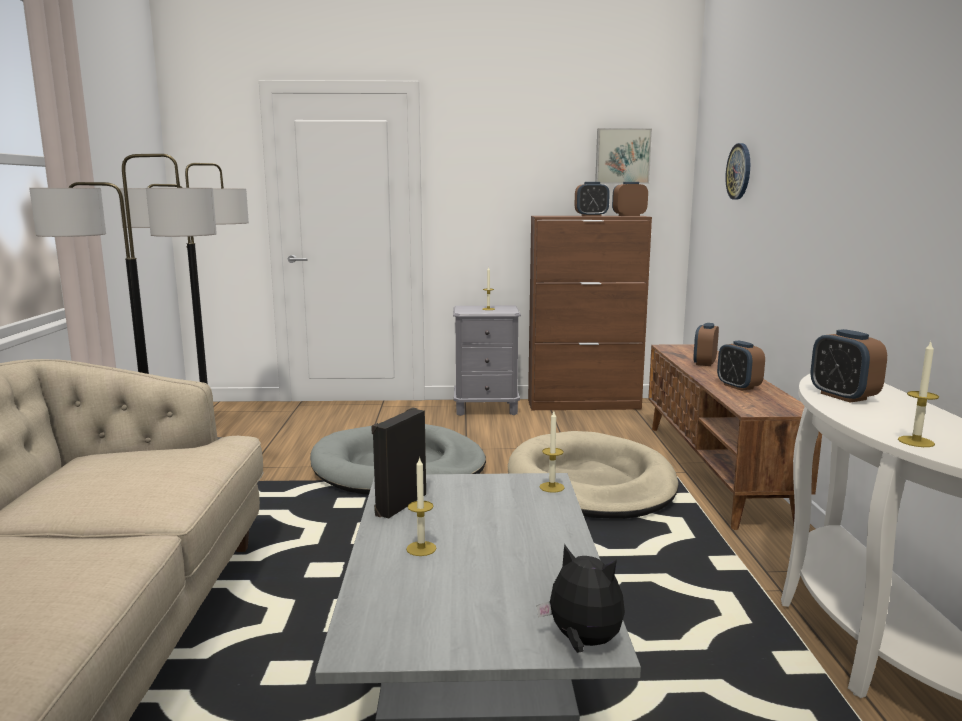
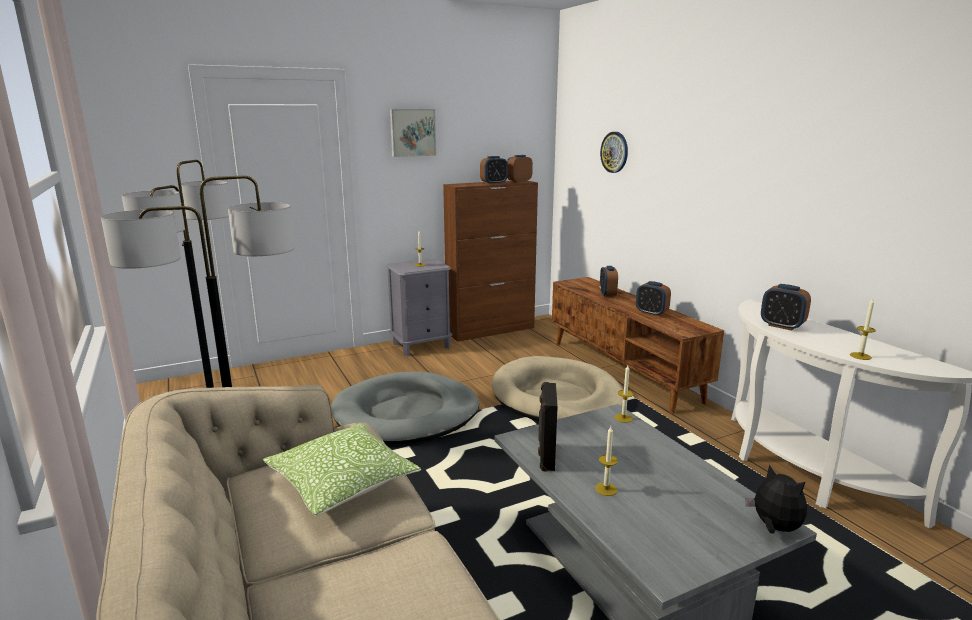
camera: 25 degrees left, 5 degrees up
(145, 474) = (342, 482): none -> pillow
(582, 643) = (774, 528): plush toy -> plush toy turned 45 degrees clockwise
(622, 156) = (507, 133): picture -> picture (412, 132)

